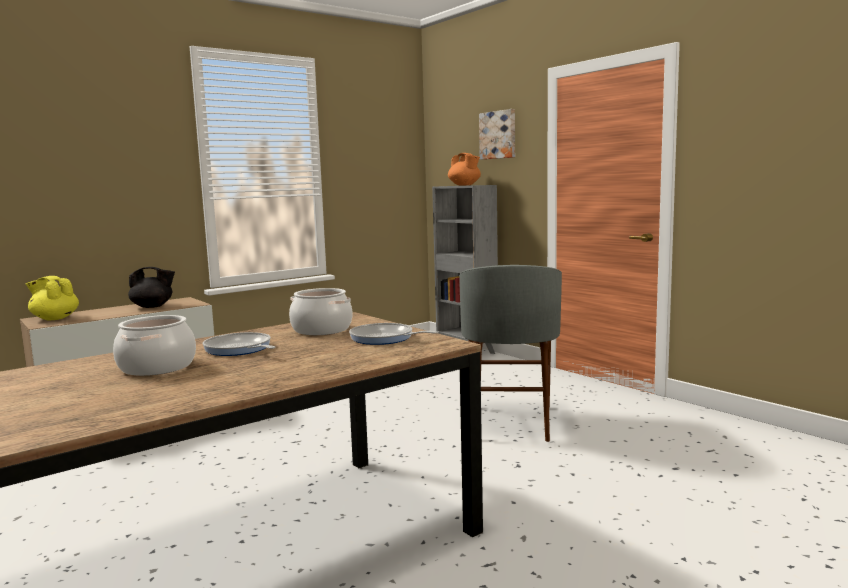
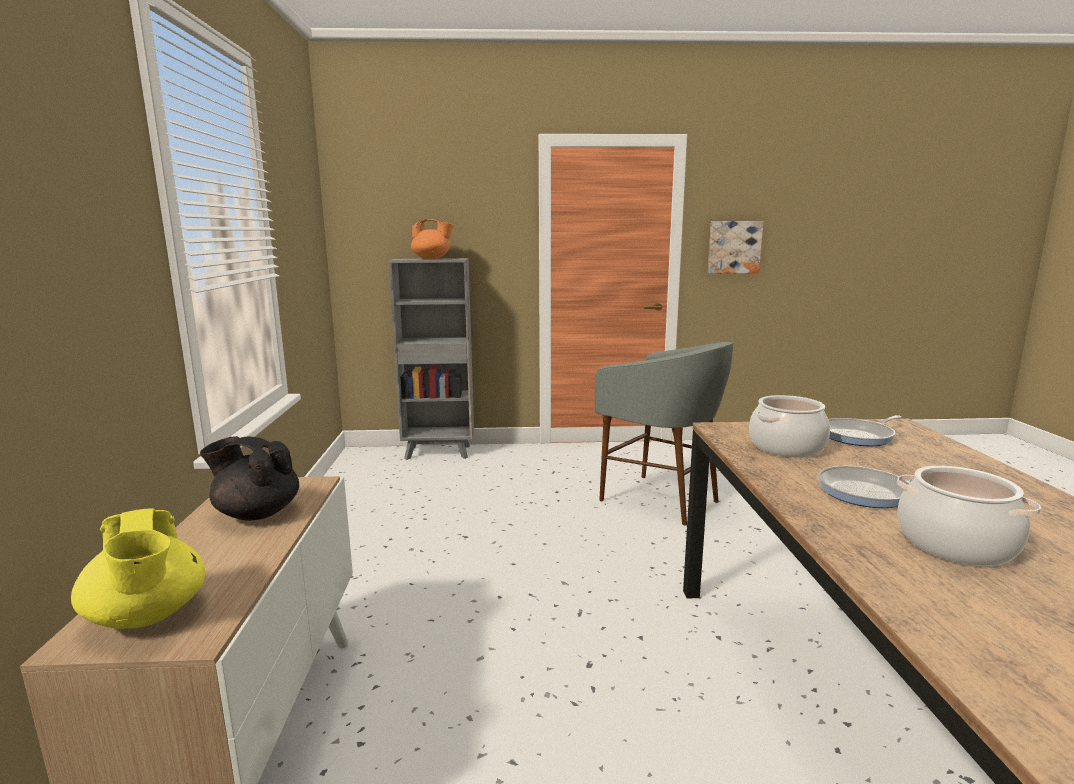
camera: 55 degrees left, 5 degrees up
(54, 318) = (148, 616): yellow teapot -> yellow teapot turned 90 degrees counterclockwise
(153, 306) = (257, 513): black teapot -> black teapot turned 105 degrees counterclockwise
(498, 135) = (465, 200): picture -> picture (734, 247)

